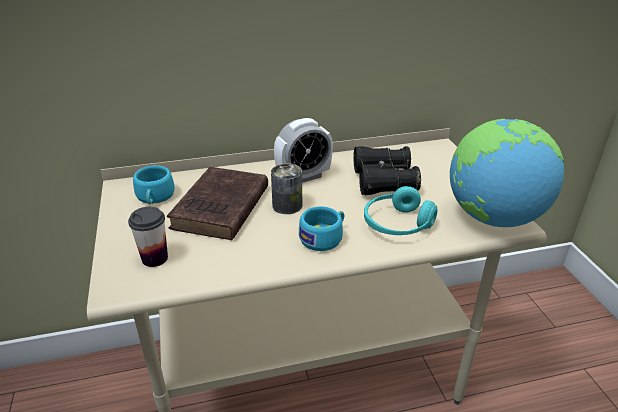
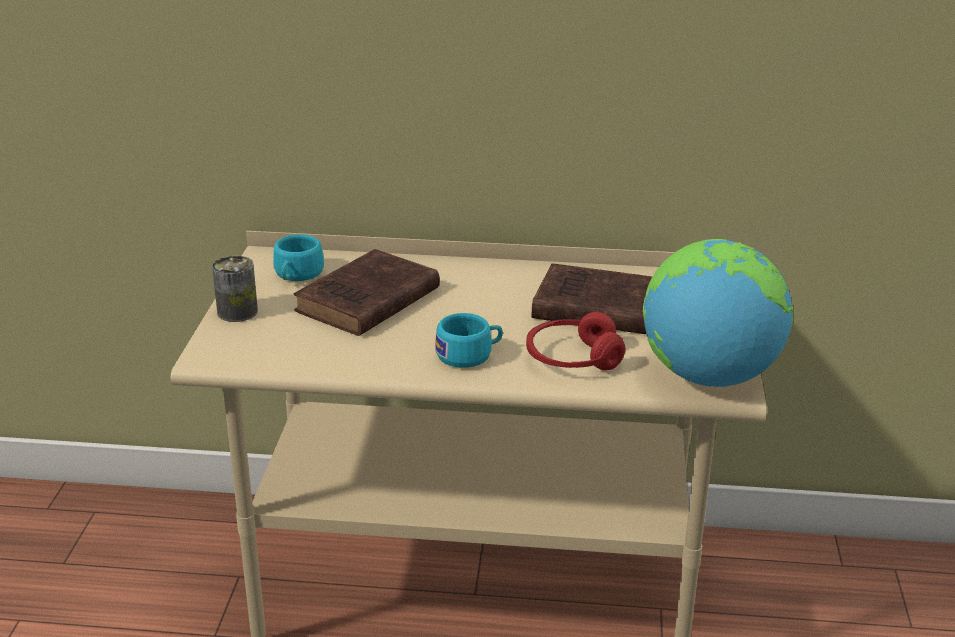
camera: 20 degrees right, 5 degrees down
(155, 258) = (263, 337): cup -> none
(287, 205) = (449, 312): can -> can (237, 312)
(303, 177) = (493, 284): alarm clock -> none
(383, 181) = (597, 307): black binoculars -> brown book
(397, 224) = (573, 359): turquoise headphones -> red headphones

